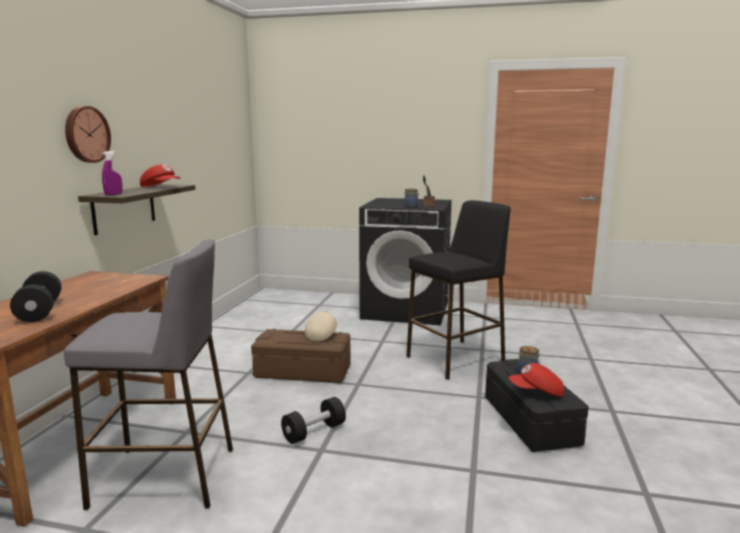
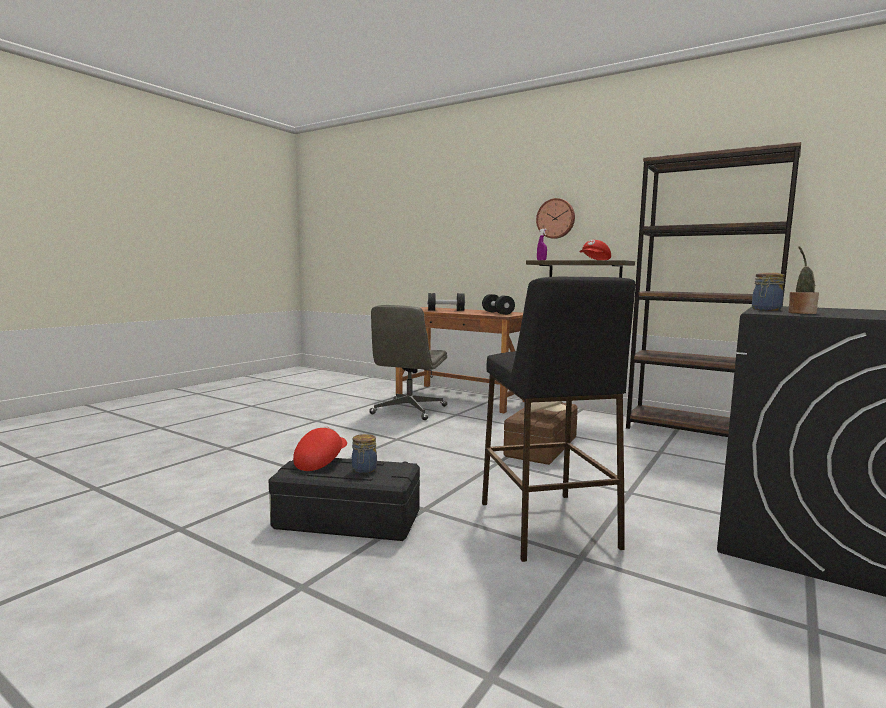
camera: 110 degrees right, 5 degrees down
(165, 477) = (409, 410): grey stool -> grey office chair
(230, 322) = (695, 432): none -> brown bookcase
(314, 432) = (423, 440): black dumbbell -> black dumbbell (497, 313)

